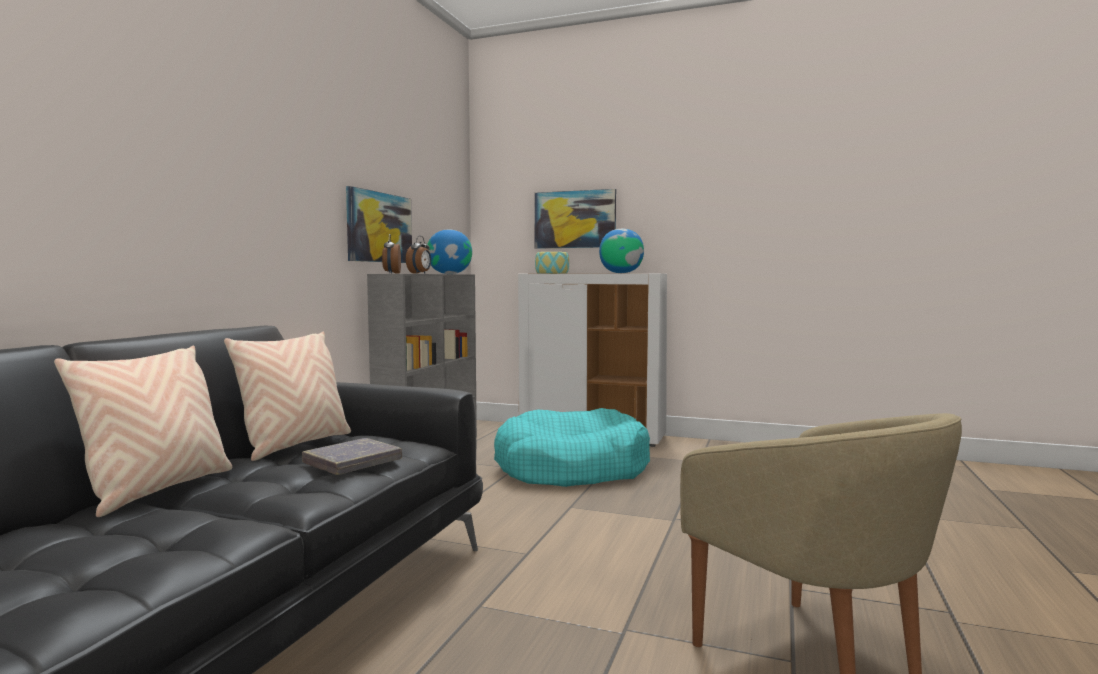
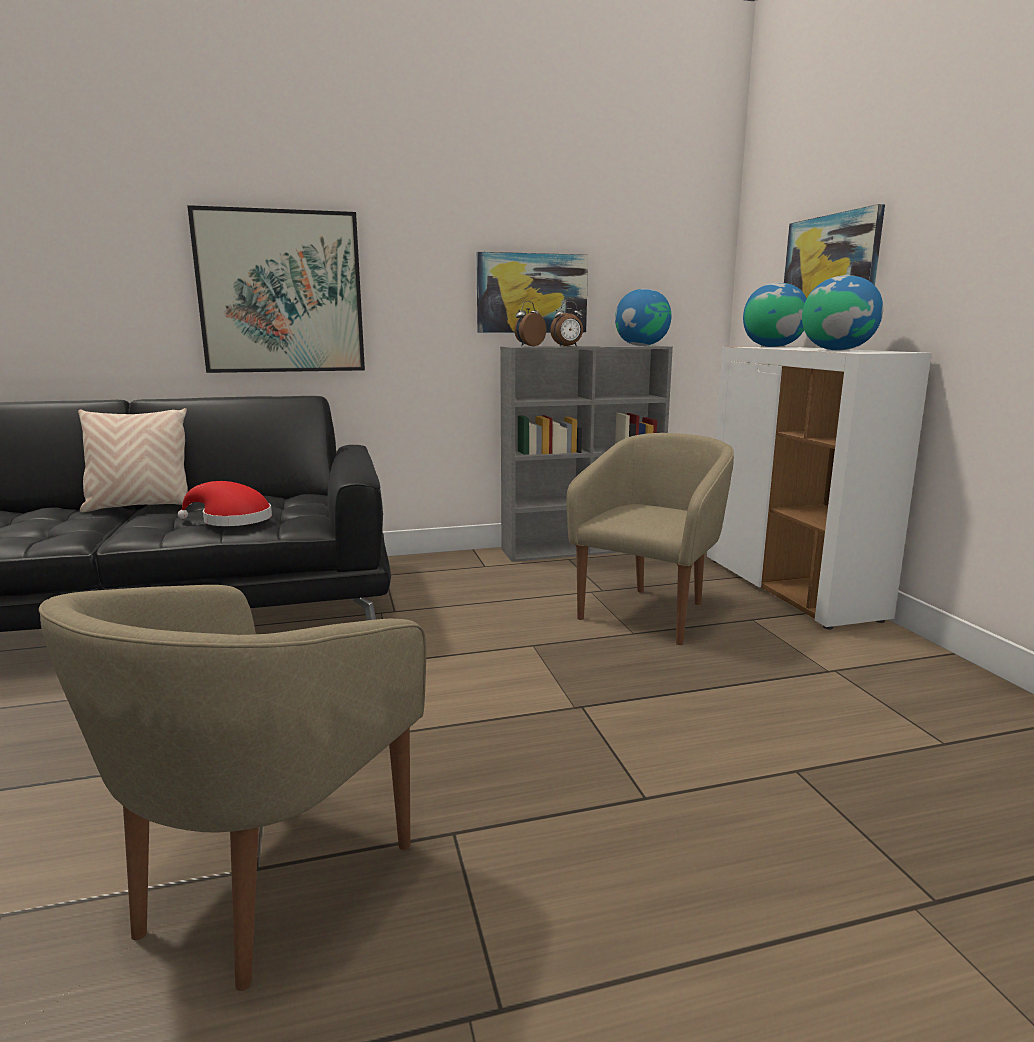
camera: 55 degrees right, 10 degrees up
(192, 207) = (281, 292): none -> picture
(295, 445) = (270, 499): beige pillow -> none
(352, 462) = (232, 520): grey book -> red hat
(551, 273) = (772, 347): bowl -> globe
(571, 468) = (650, 612): turquoise dog bed -> beige armchair

